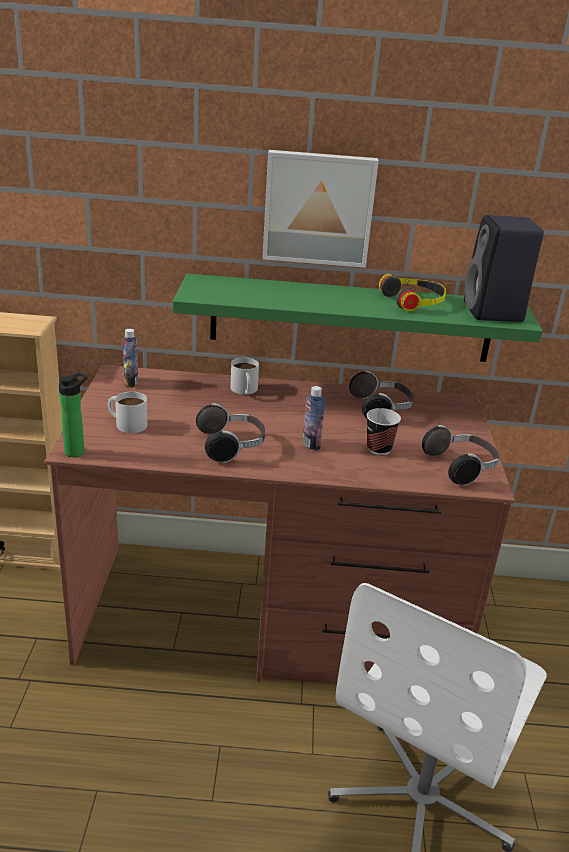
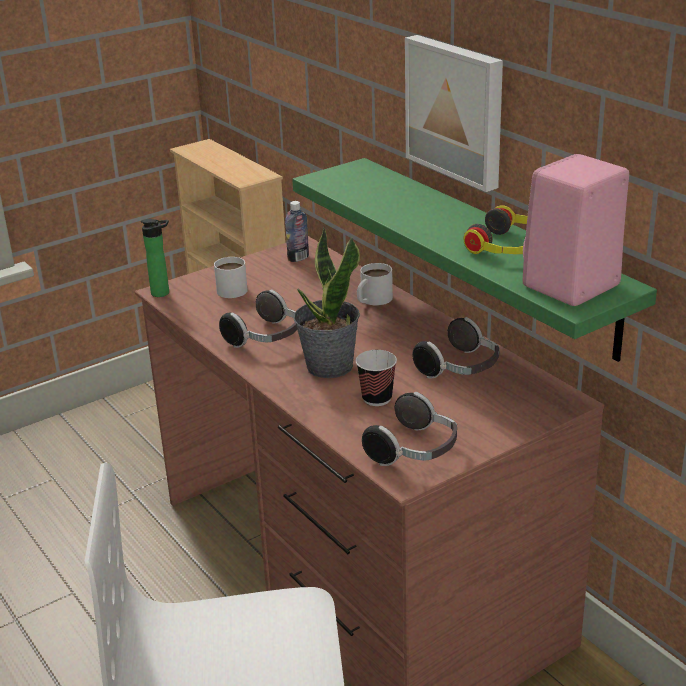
camera: 55 degrees right, 0 degrees up
(311, 444) = (329, 366): bottle -> potted plant
(494, 313) = (569, 287): black speaker -> pink speaker

